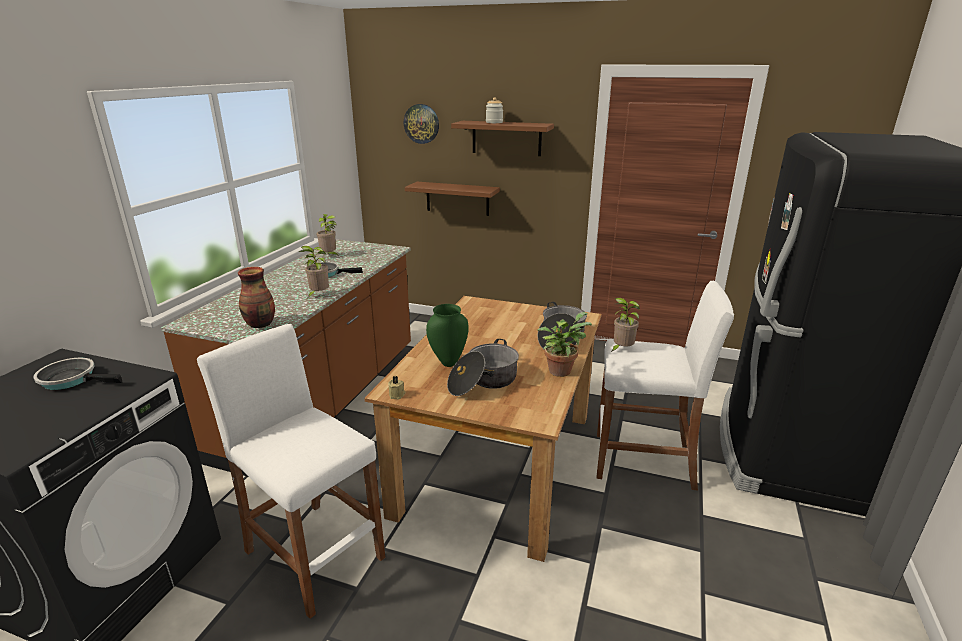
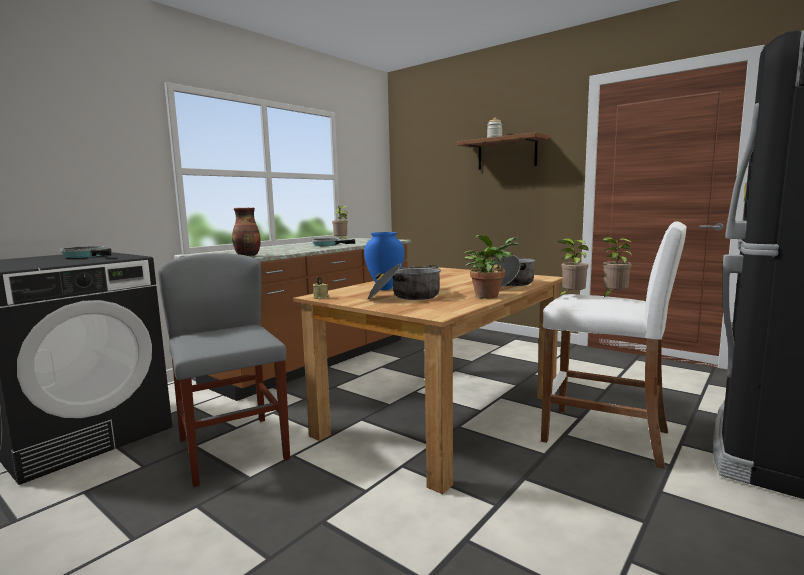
camera: 20 degrees right, 15 degrees down
(314, 554) = (233, 449): white stool -> grey chair
(318, 295) = (308, 249): potted plant -> potted plant (613, 297)
(421, 123) = (439, 151): wall clock -> none
(448, 362) = (385, 288): green vase -> blue vase
(457, 198) = (465, 212): brown shelf -> none

